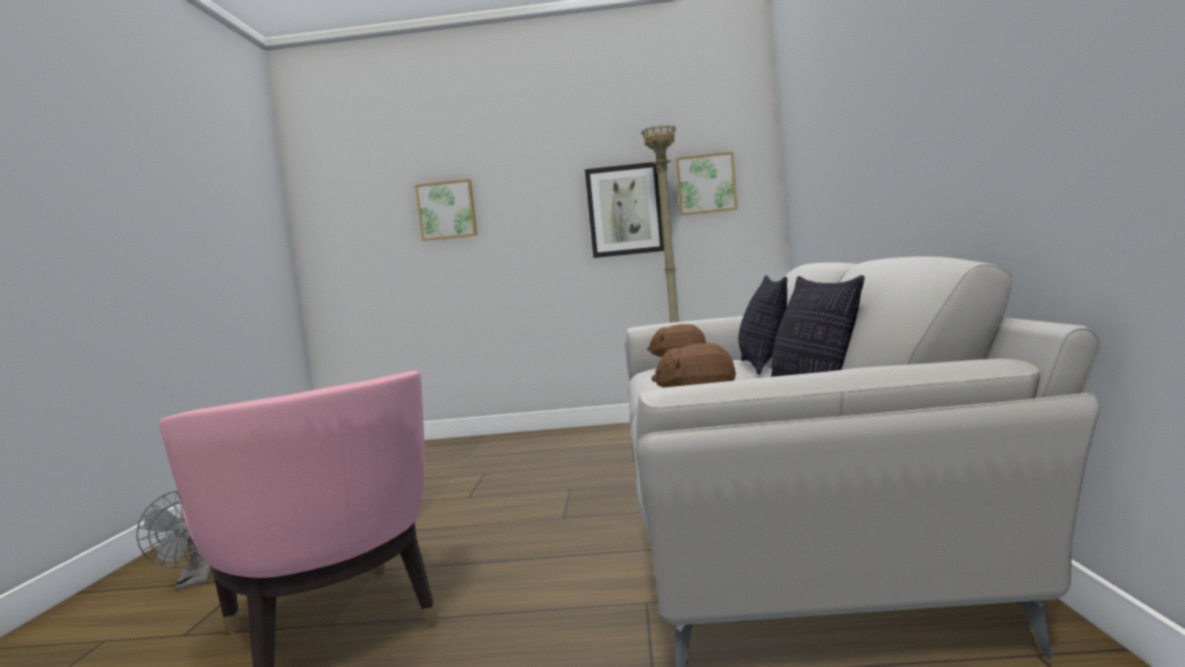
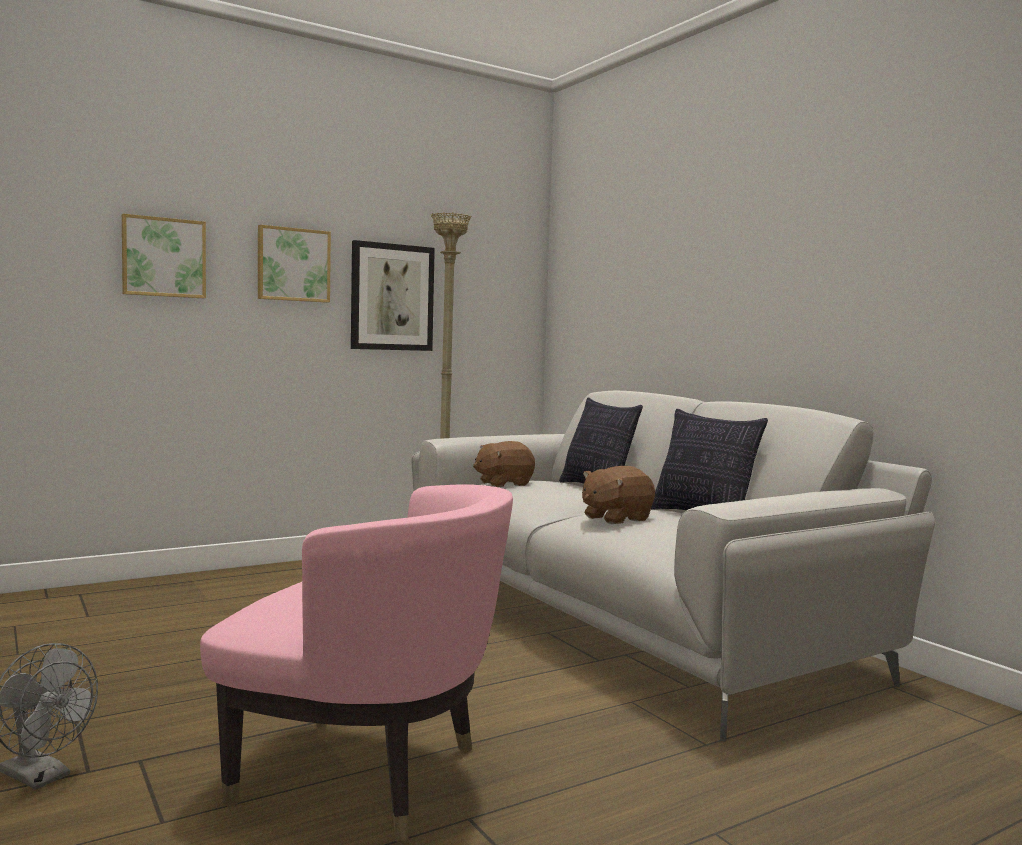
camera: 35 degrees left, 0 degrees up
(705, 184) = (477, 282): picture -> picture (293, 265)

